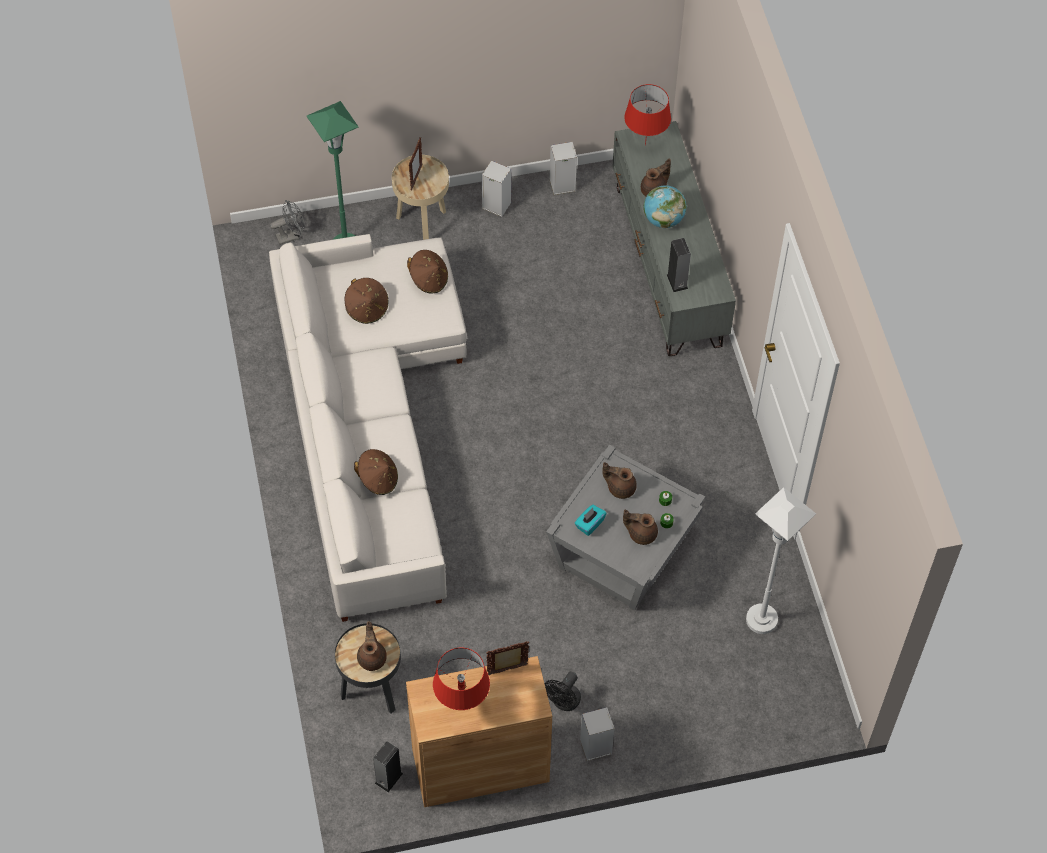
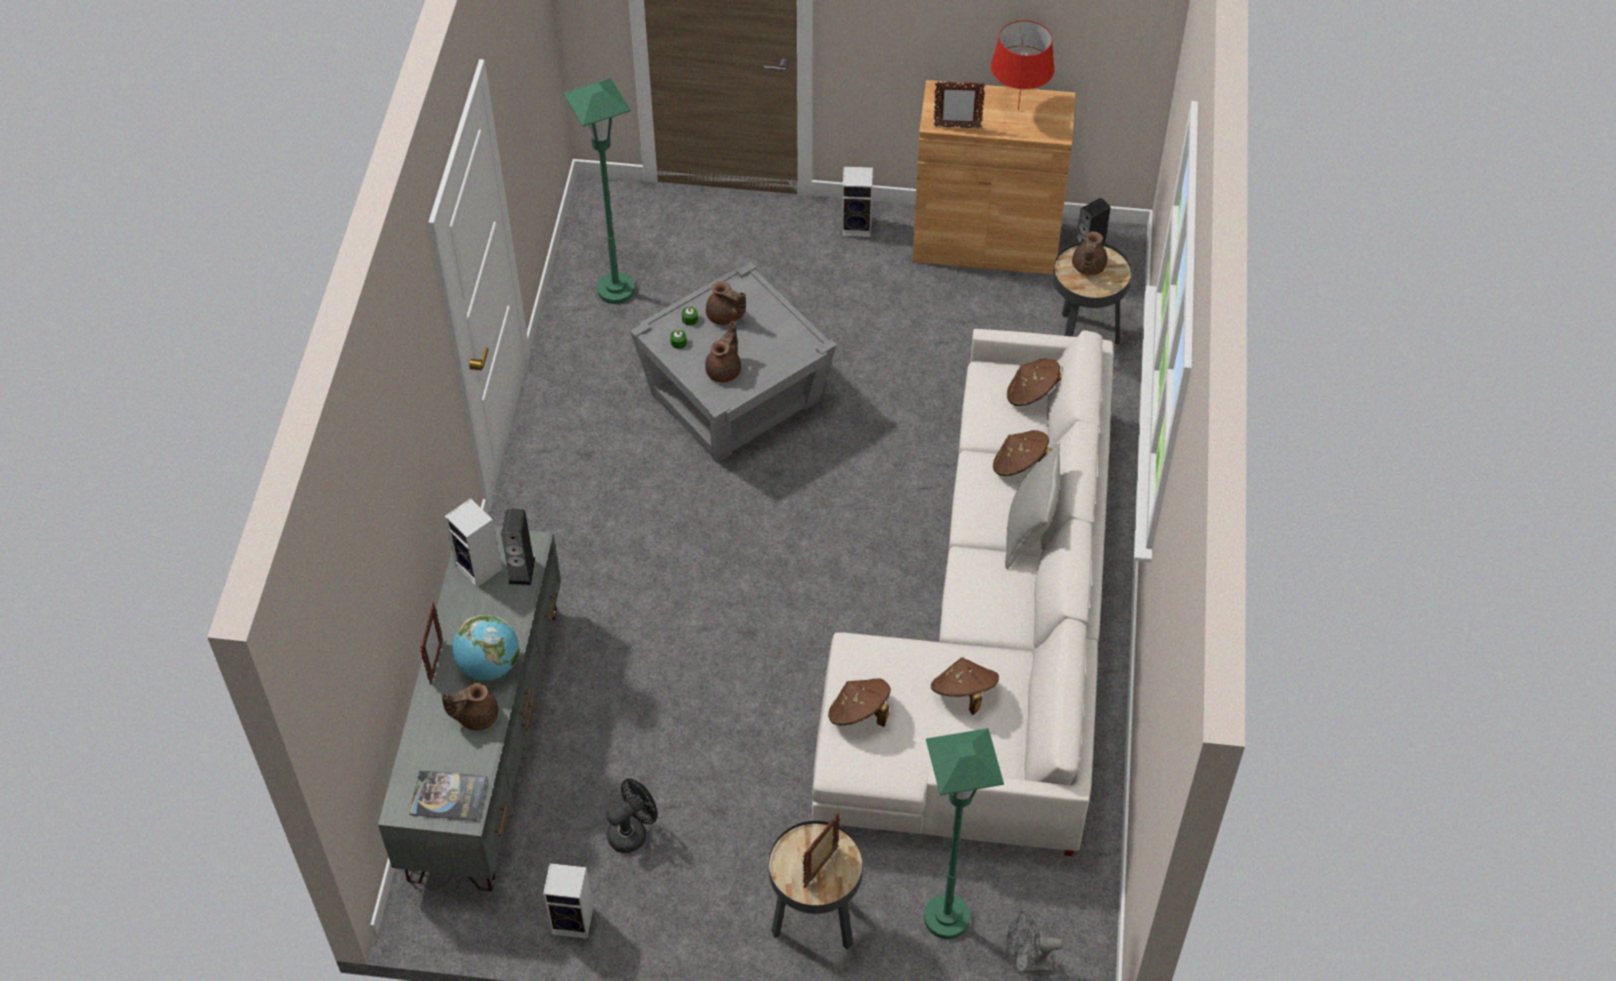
camera: 160 degrees left, 5 degrees down
(356, 430) = (1029, 533): none -> grey pillow
(385, 540) = (1032, 395): none -> brown hat
(422, 224) = (815, 920): beige side table -> black side table
(495, 205) = (691, 918): speaker -> speaker (480, 568)
(564, 702) = (872, 272): black fan -> black fan (632, 832)
(589, 524) = (780, 341): turquoise tissue box -> none
(620, 487) = (724, 370): brown teapot -> brown teapot turned 105 degrees counterclockwise
(645, 144) = (448, 796): red table lamp -> book
(696, 212) = (436, 663): none -> picture frame
(761, 620) = (616, 290): white floor lamp -> green floor lamp

